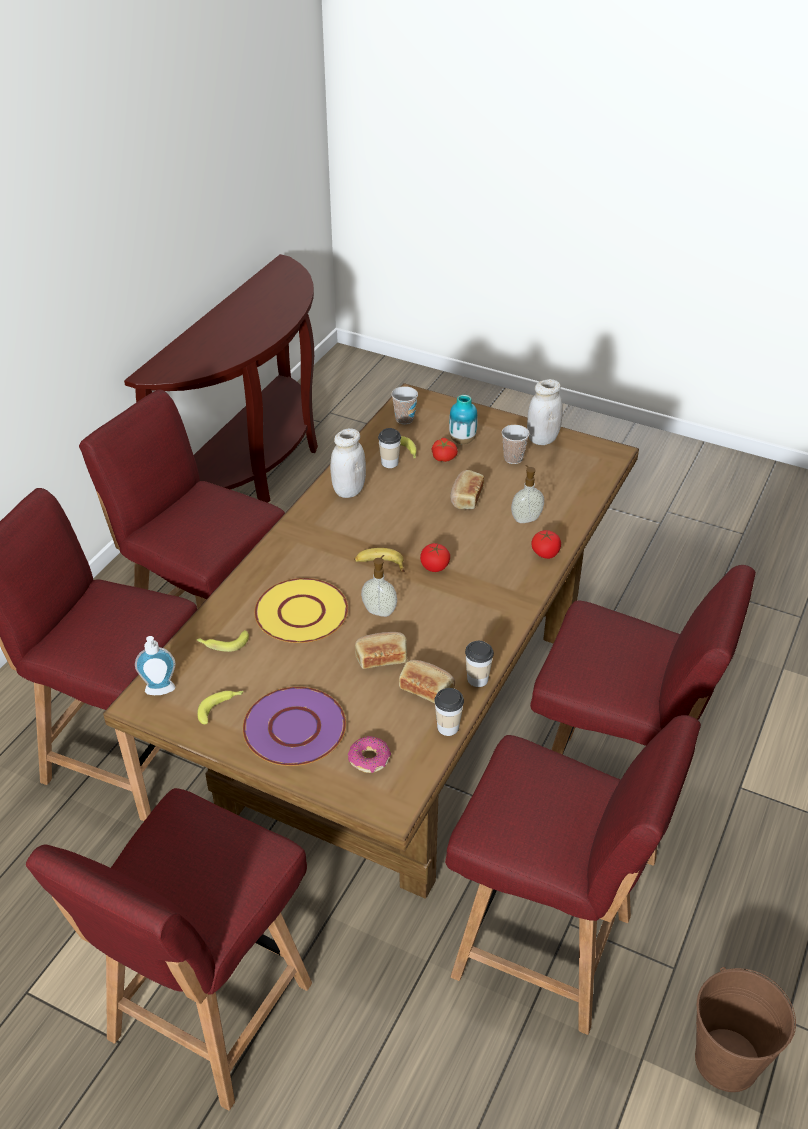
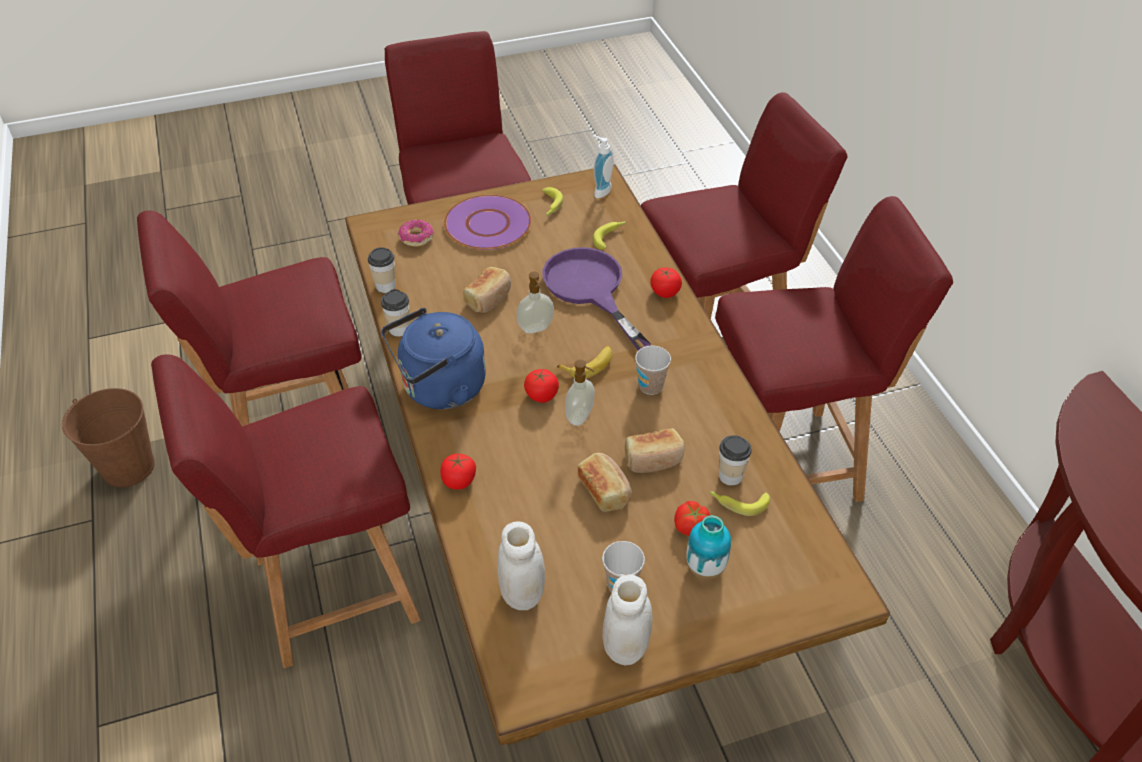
camera: 135 degrees right, 5 degrees up
(257, 575) = (665, 292): none -> tomato
(302, 613) = (590, 289): yellow plate -> purple frying pan
(348, 490) = (717, 415): white jar -> white jar (522, 594)
(404, 419) = (802, 549): cup -> cup (650, 386)
(427, 689) = (429, 299): bread -> bread (653, 459)
(497, 614) = (439, 389): none -> blue kettle
(526, 518) = (519, 509): soap dispenser -> soap dispenser (580, 417)

